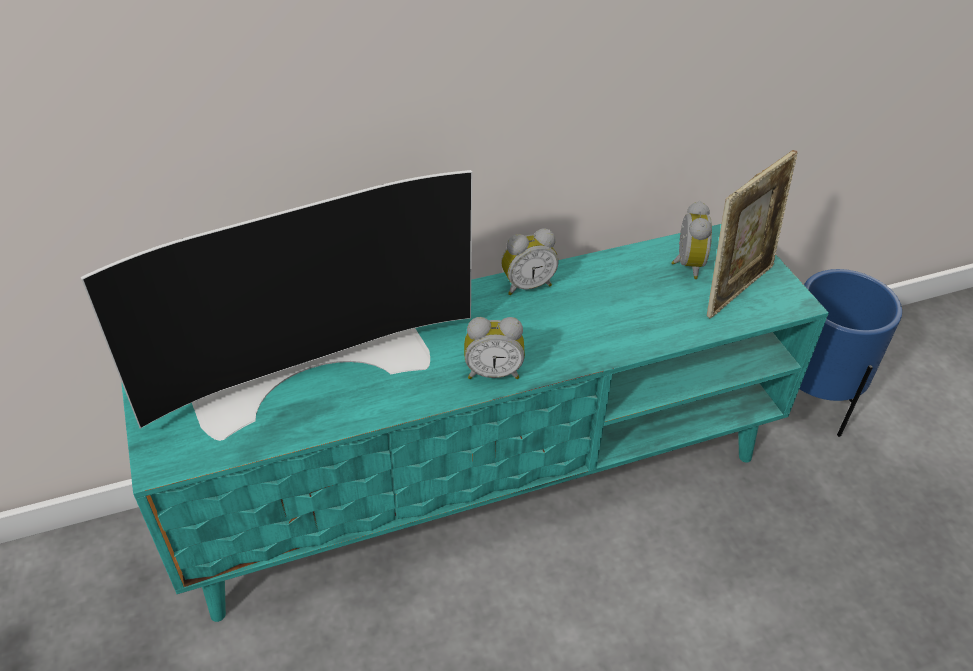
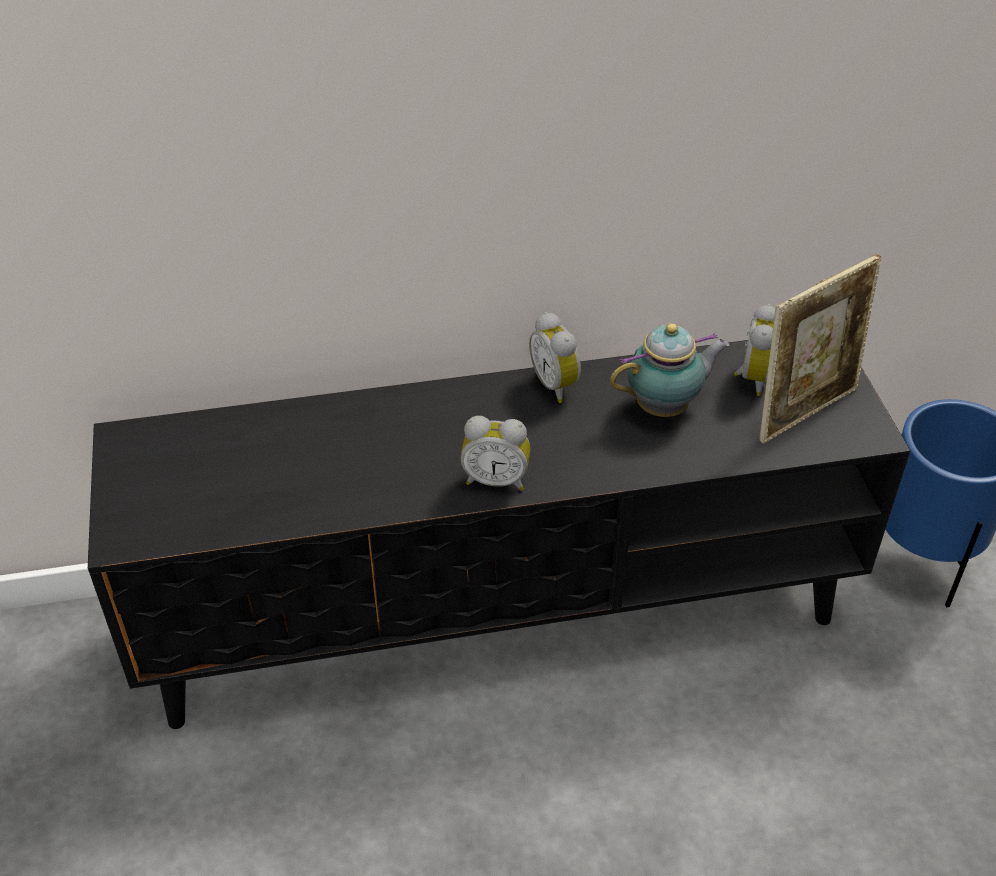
camera: 10 degrees right, 0 degrees up
(311, 366) = (296, 453): television -> none
(484, 482) = (500, 612): turquoise tv stand -> black tv stand
(526, 285) = (557, 384): alarm clock -> alarm clock turned 75 degrees clockwise
(622, 295) = (666, 407): none -> teapot

